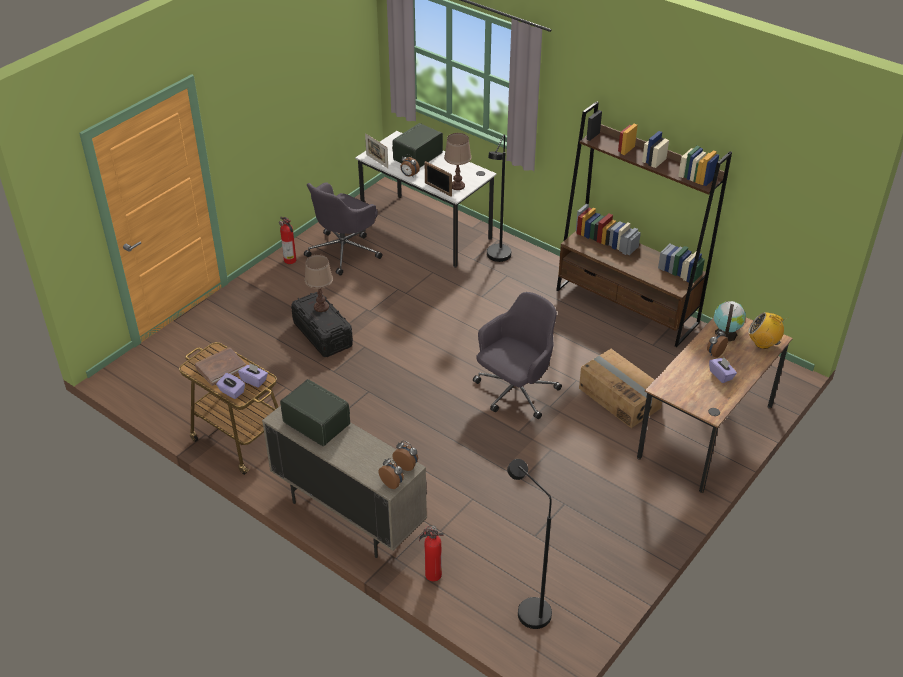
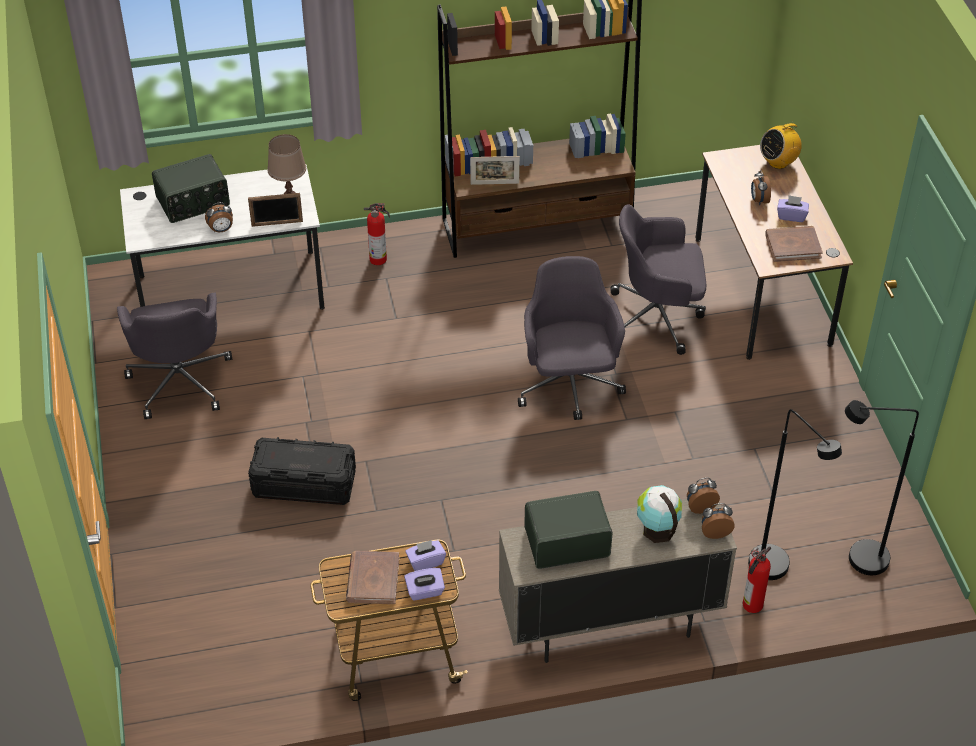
camera: 50 degrees left, 5 degrees up
(290, 260) = (137, 437): fire extinguisher -> fire extinguisher (379, 259)
(321, 307) = (291, 451): brown table lamp -> none
(377, 161) = (159, 239): picture frame -> picture frame (494, 183)
(417, 156) = (193, 202): radio -> radio turned 105 degrees counterclockwise
(497, 258) = (349, 268): black floor lamp -> black floor lamp (776, 571)
(620, 398) = (657, 317): cardboard box -> grey office chair
(694, 390) = (793, 246): none -> brown book
(725, 333) = (740, 175): globe -> globe (657, 528)

